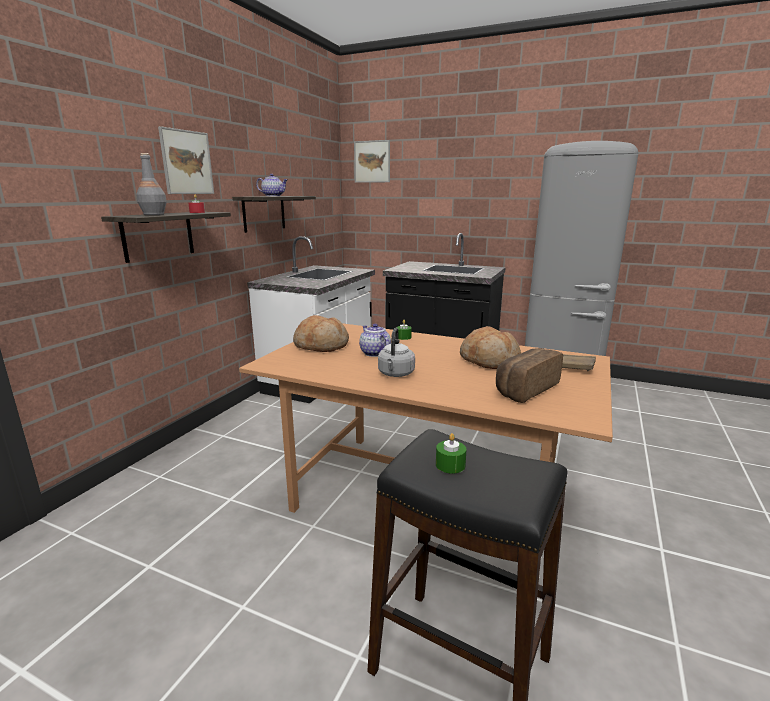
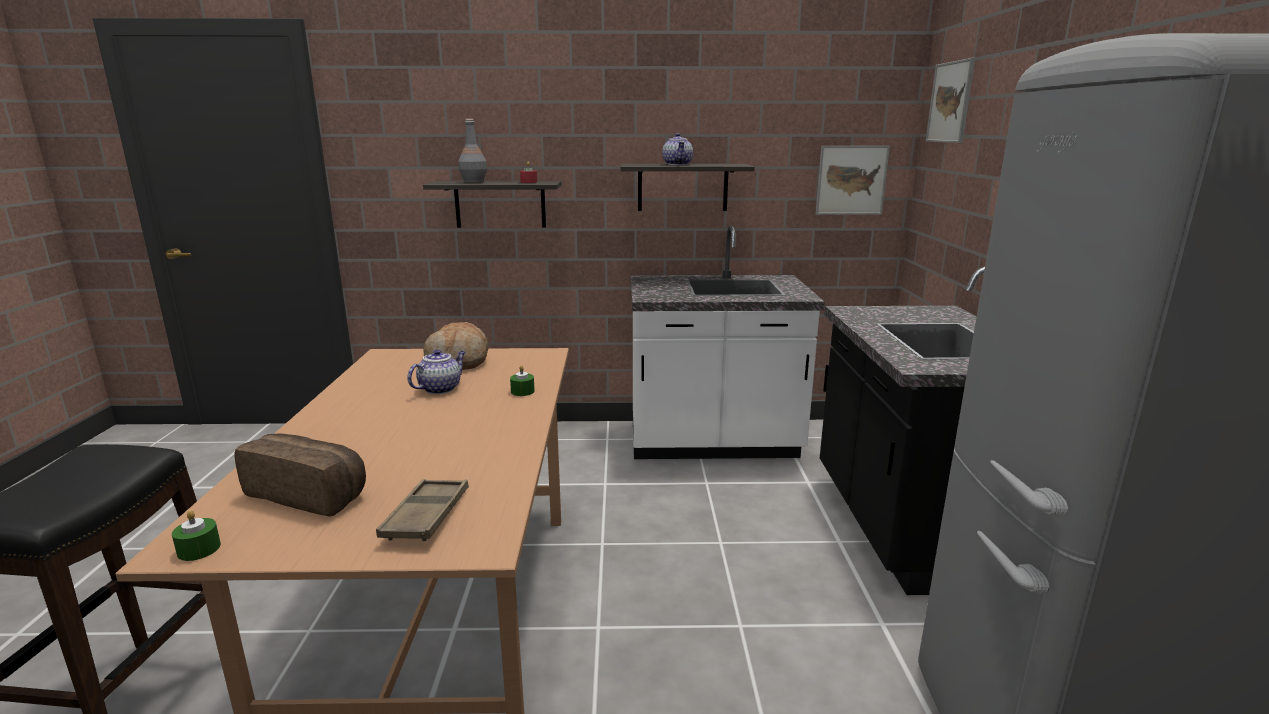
camera: 65 degrees right, 0 degrees up
(187, 162) = (550, 124): picture -> picture (851, 180)
(395, 374) = (360, 411): grey kettle -> none
(450, 465) = (72, 469): green candle -> green candle (199, 549)
(489, 360) = (436, 457): bread -> none

